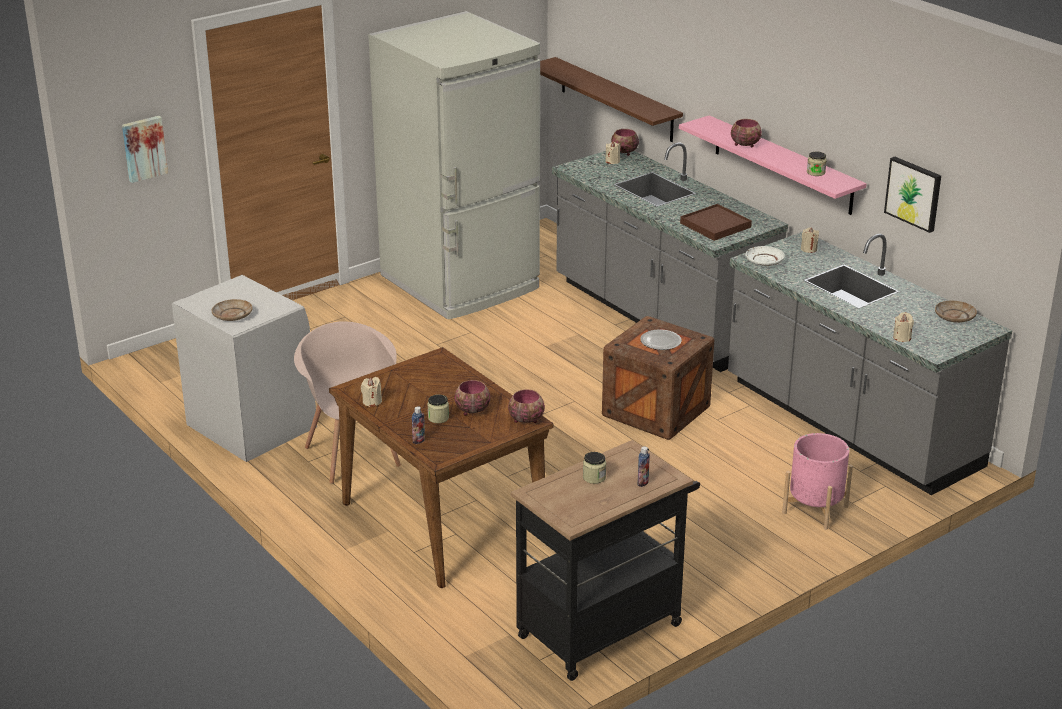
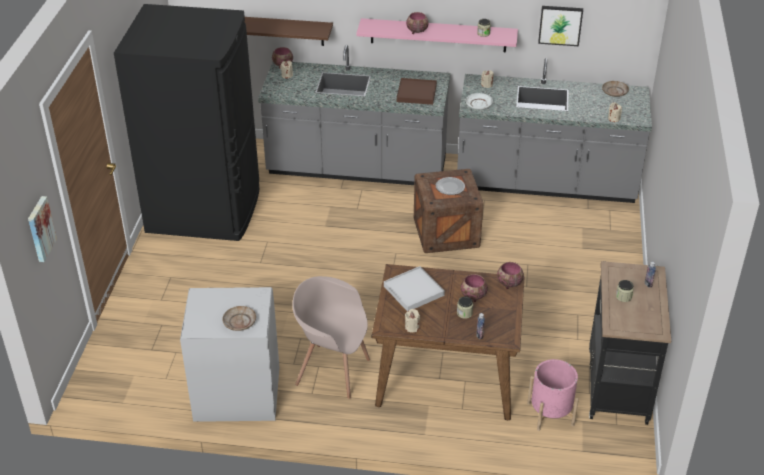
camera: 45 degrees left, 10 degrees up
(427, 378) = (414, 291): none -> white tray
(461, 281) = (205, 208): white fridge -> black fridge
(815, 509) = (602, 245): pink planter -> pink planter (550, 414)

